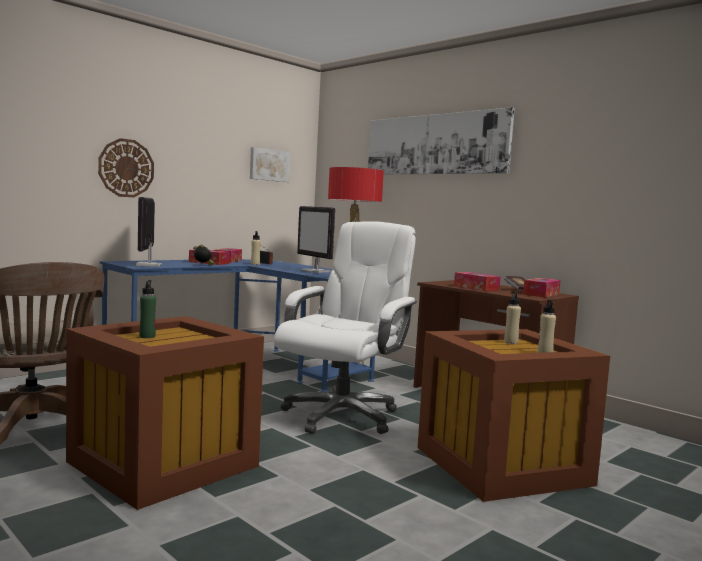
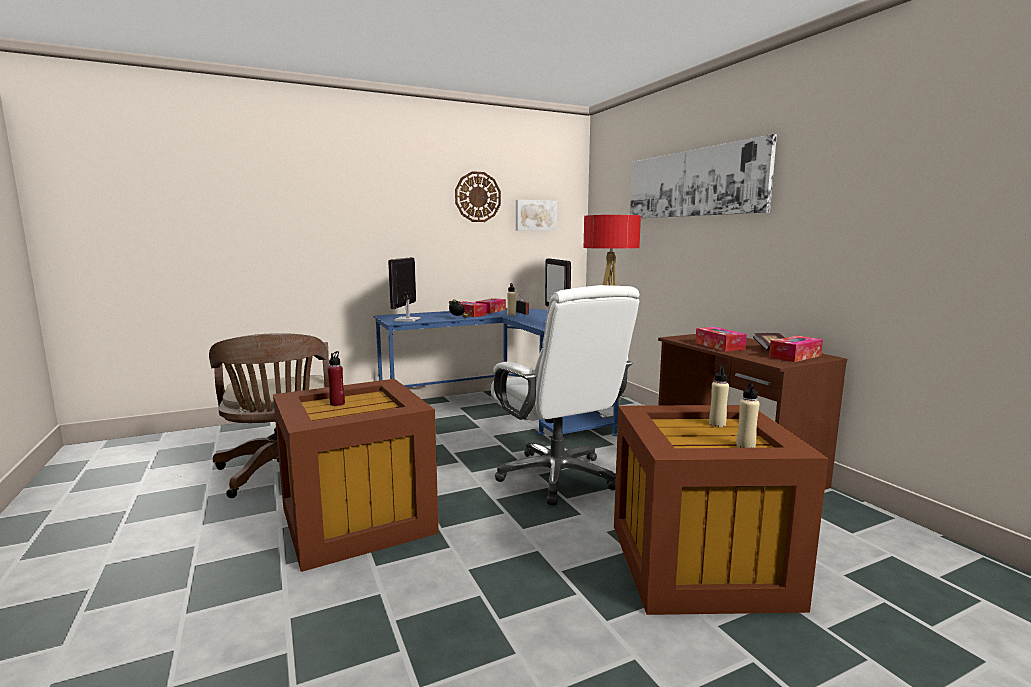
camera: 20 degrees right, 5 degrees up
(126, 168) = (393, 230): wall clock -> wall clock (477, 197)
(147, 336) = (337, 404): green bottle -> red bottle
(341, 415) = (558, 477): white office chair -> white office chair turned 105 degrees clockwise

